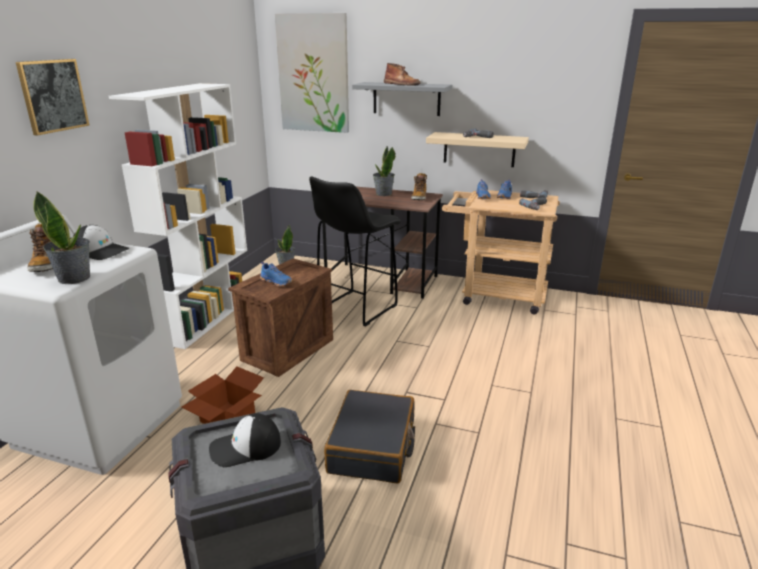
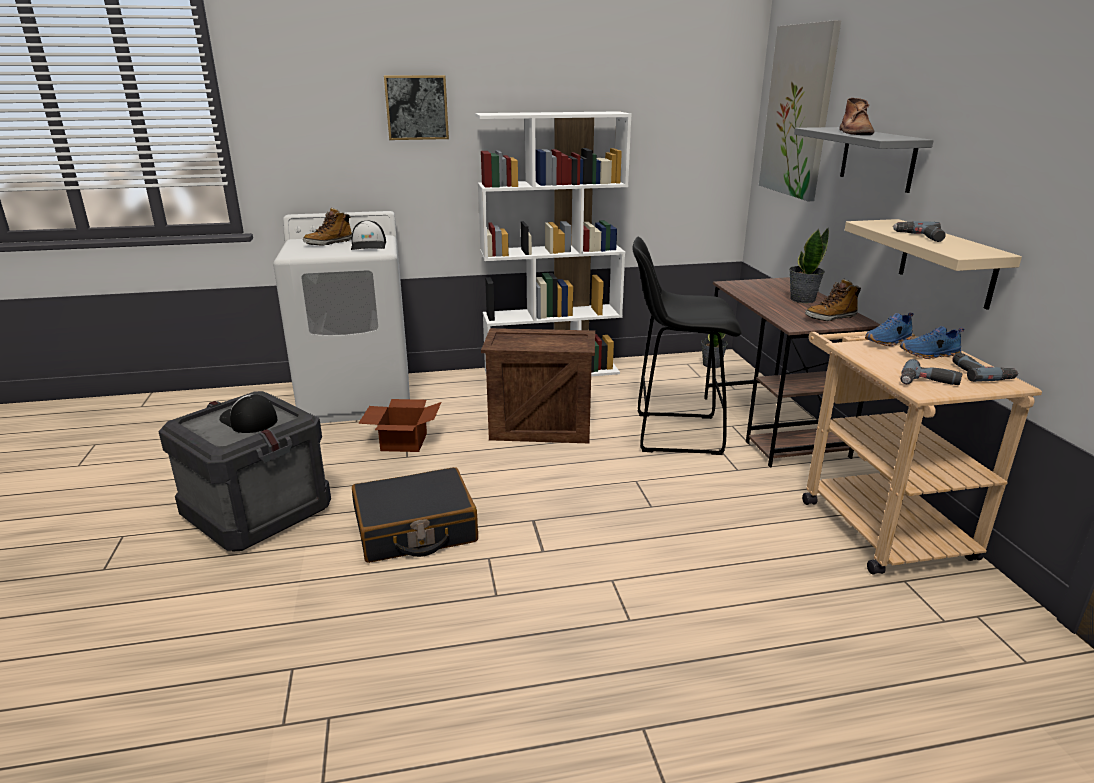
camera: 60 degrees right, 0 degrees up
(75, 278) = (310, 254): potted plant -> none
(277, 281) = (528, 340): blue shoe -> none

